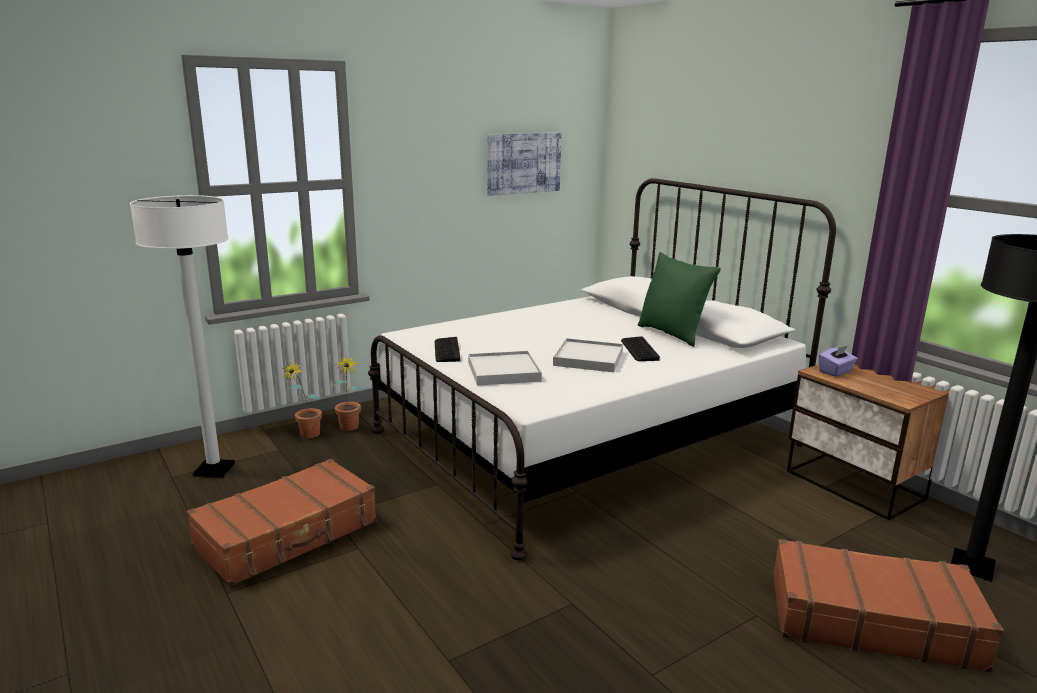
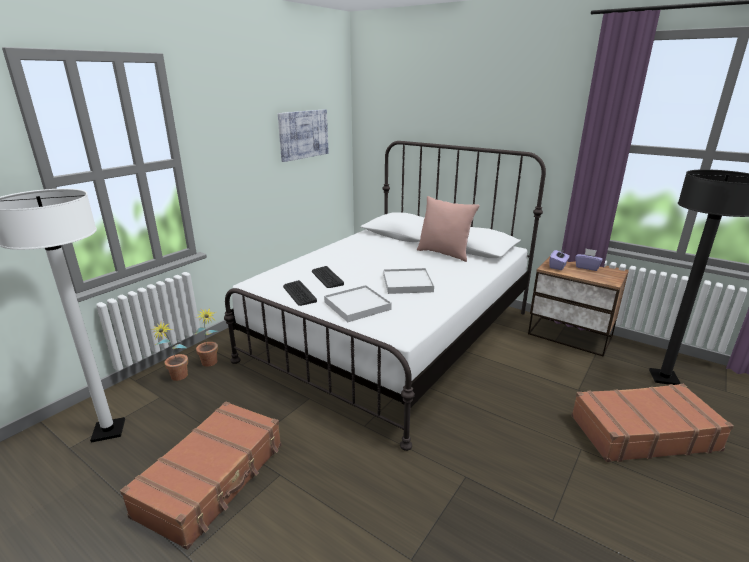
camera: 20 degrees left, 5 degrees up
(639, 350) = (434, 270): keyboard -> keyboard (327, 277)
(672, 334) = (444, 253): green pillow -> pink pillow
(882, 379) = (587, 267): none -> purple tissue box

